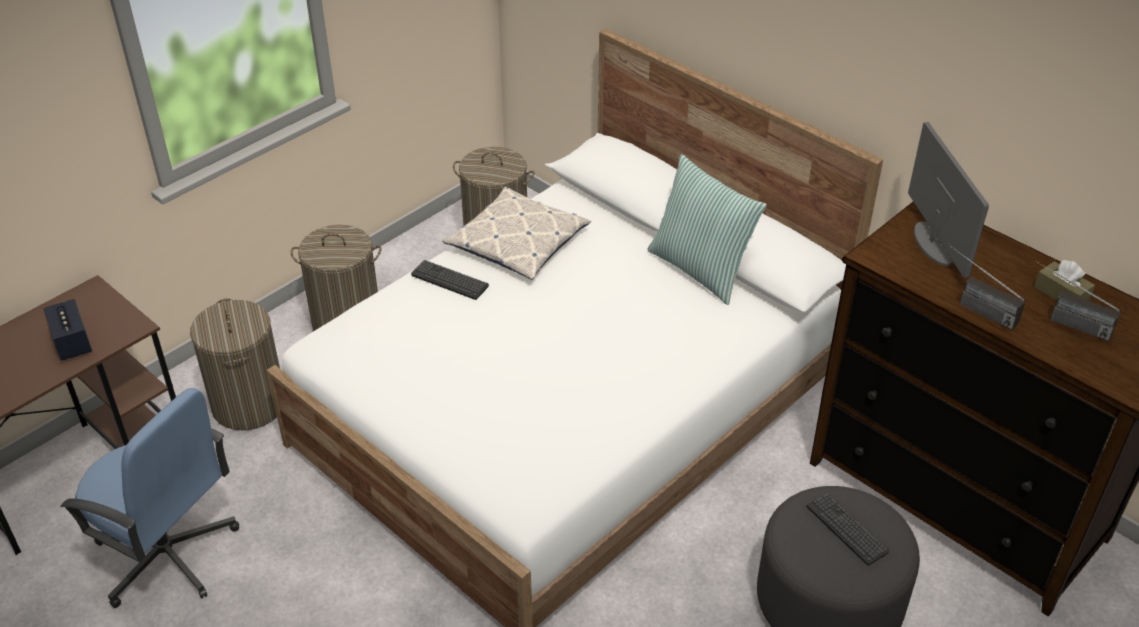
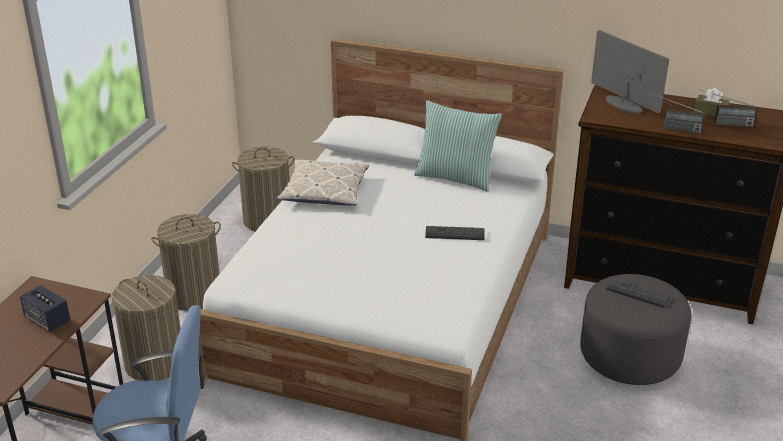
camera: 25 degrees left, 10 degrees down
(449, 280) = (296, 221): keyboard -> keyboard (455, 234)

